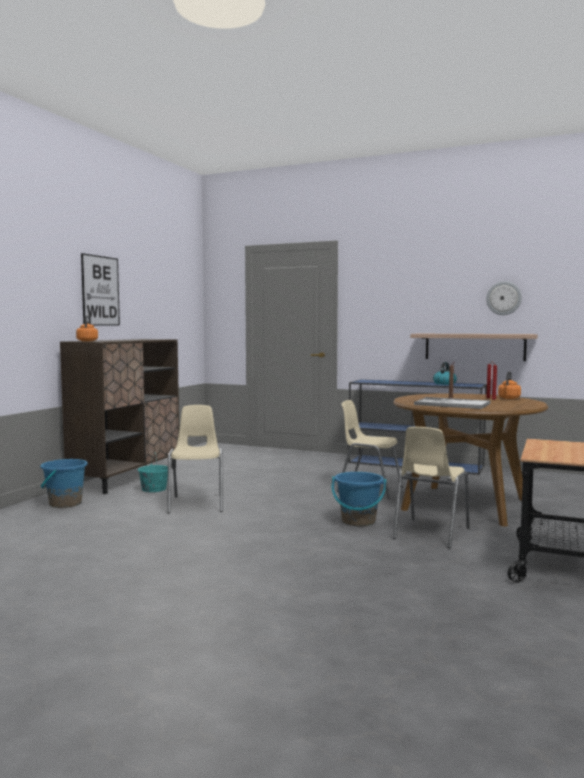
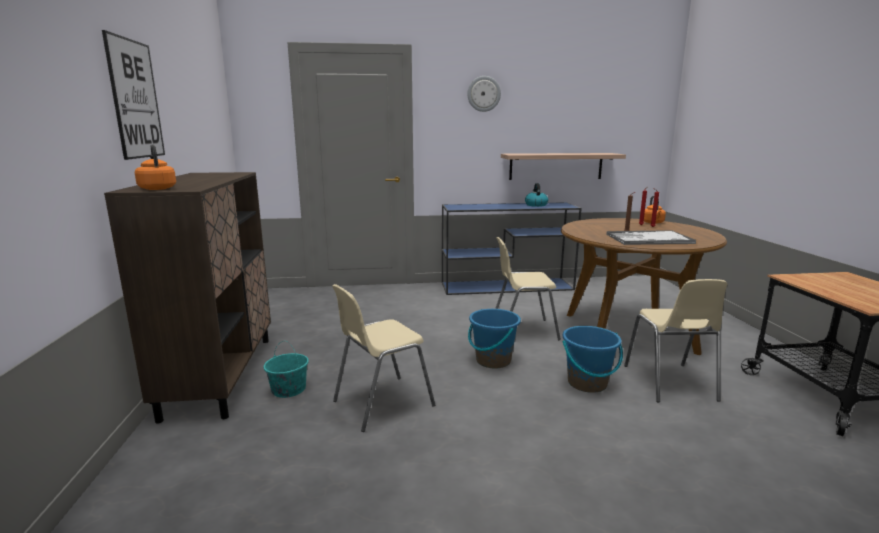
camera: 30 degrees left, 10 degrees up
(65, 503) = (183, 461): blue bucket -> blue bucket (493, 361)
(197, 504) = (382, 403): beige chair -> beige chair turned 90 degrees counterclockwise
(503, 298) = (584, 117): wall clock -> wall clock (483, 94)

